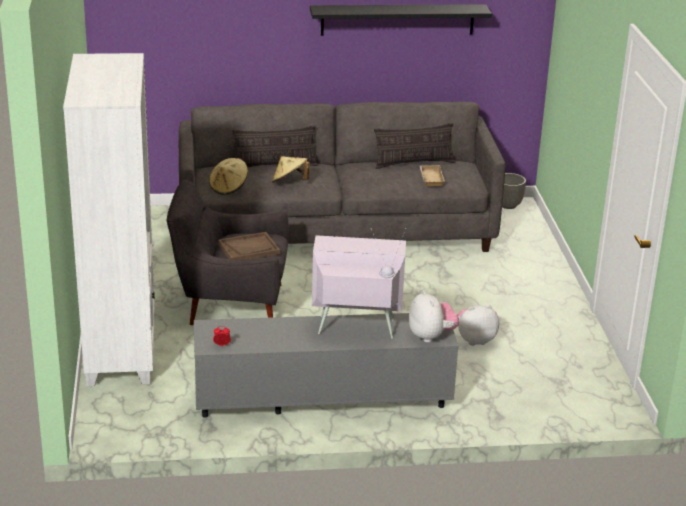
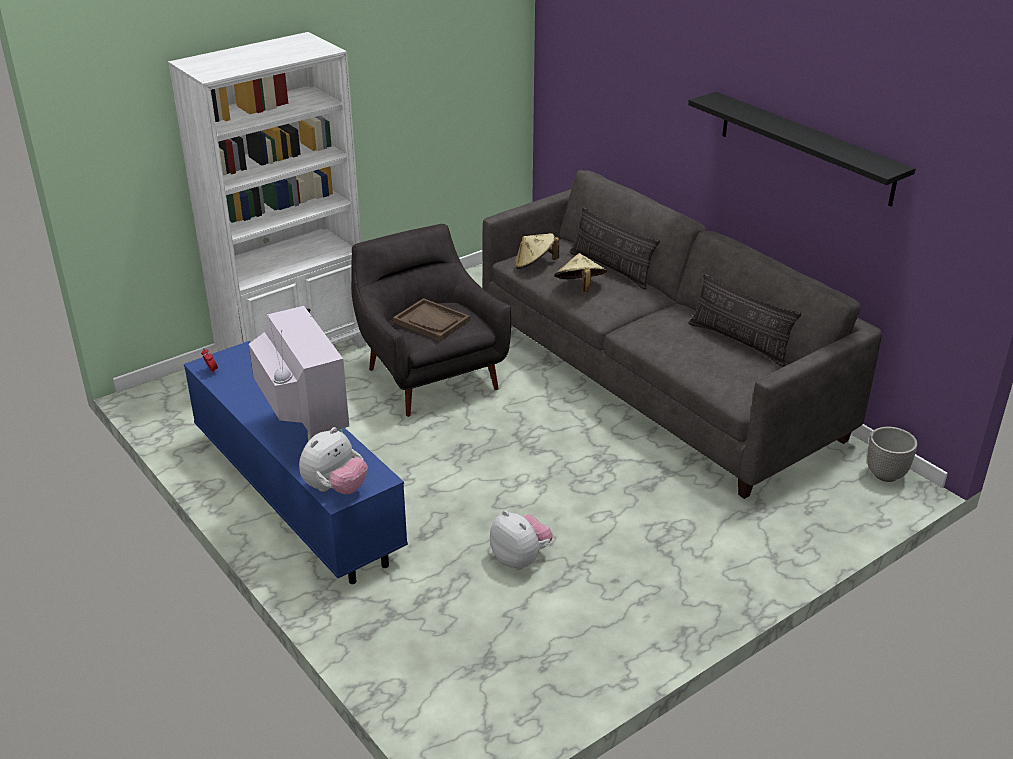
camera: 60 degrees right, 5 degrees up
(321, 401) = (296, 495): grey tv stand -> blue tv stand
(430, 178) = (713, 363): beige tray -> none

